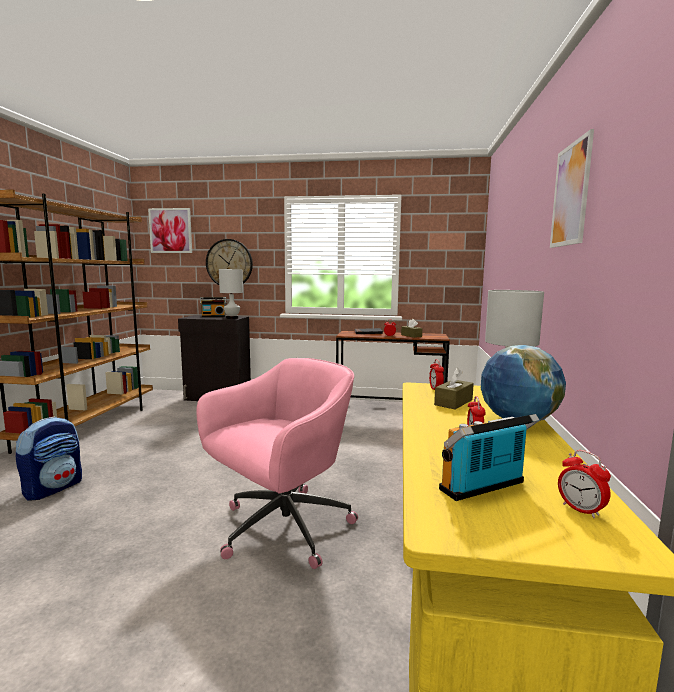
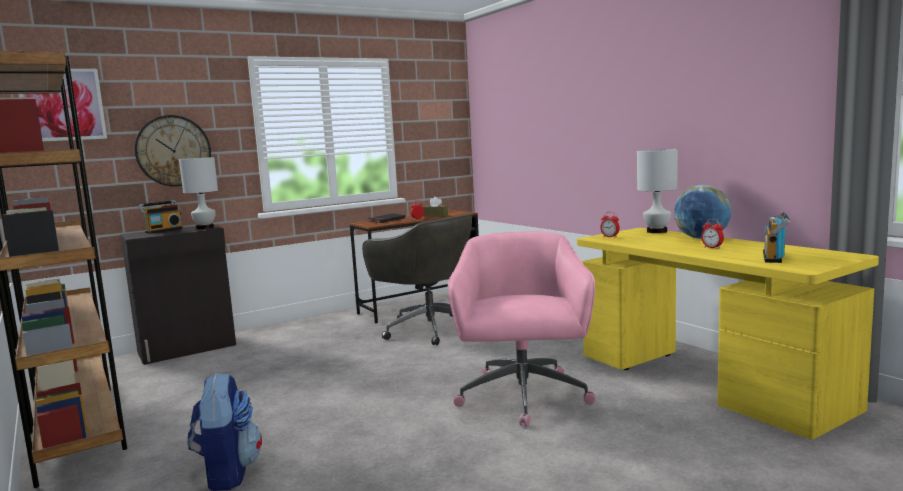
camera: 40 degrees left, 0 degrees up
(356, 433) = (428, 329): none -> grey office chair
(453, 402) = (644, 239): brown tissue box -> none
(570, 194) = (658, 77): picture -> none
(581, 510) = (816, 253): alarm clock -> none

